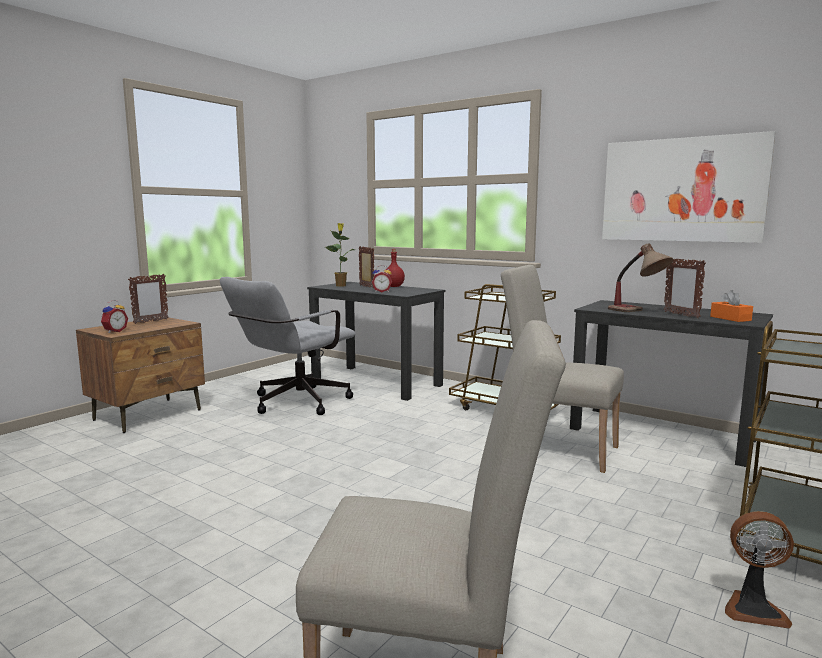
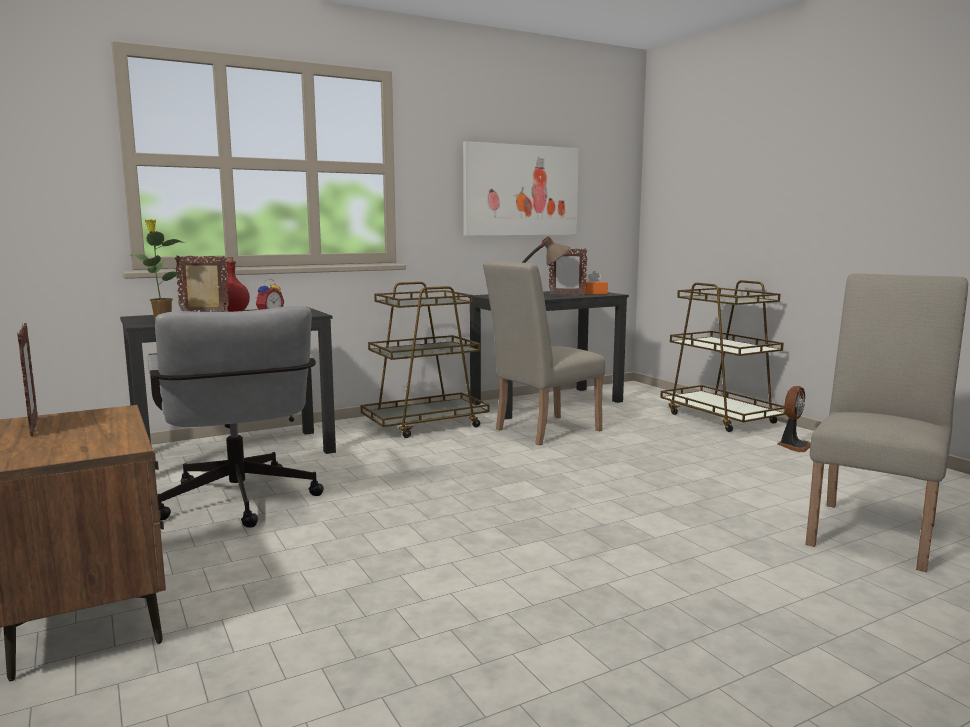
camera: 65 degrees left, 0 degrees up
(114, 331) = (88, 448): alarm clock -> none

